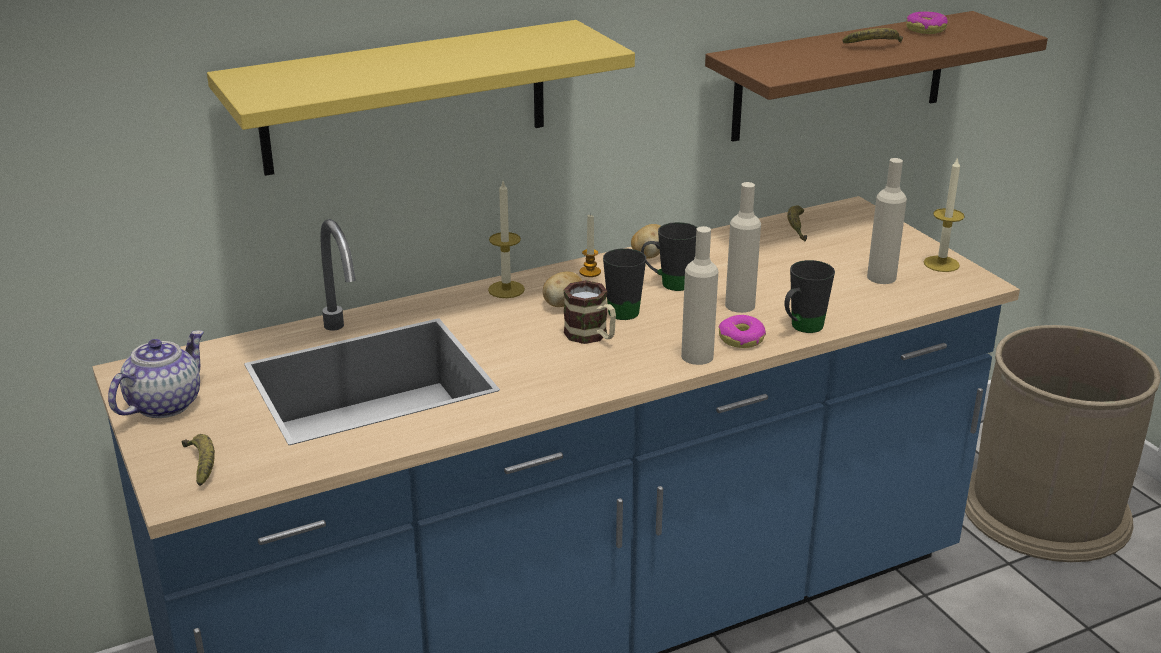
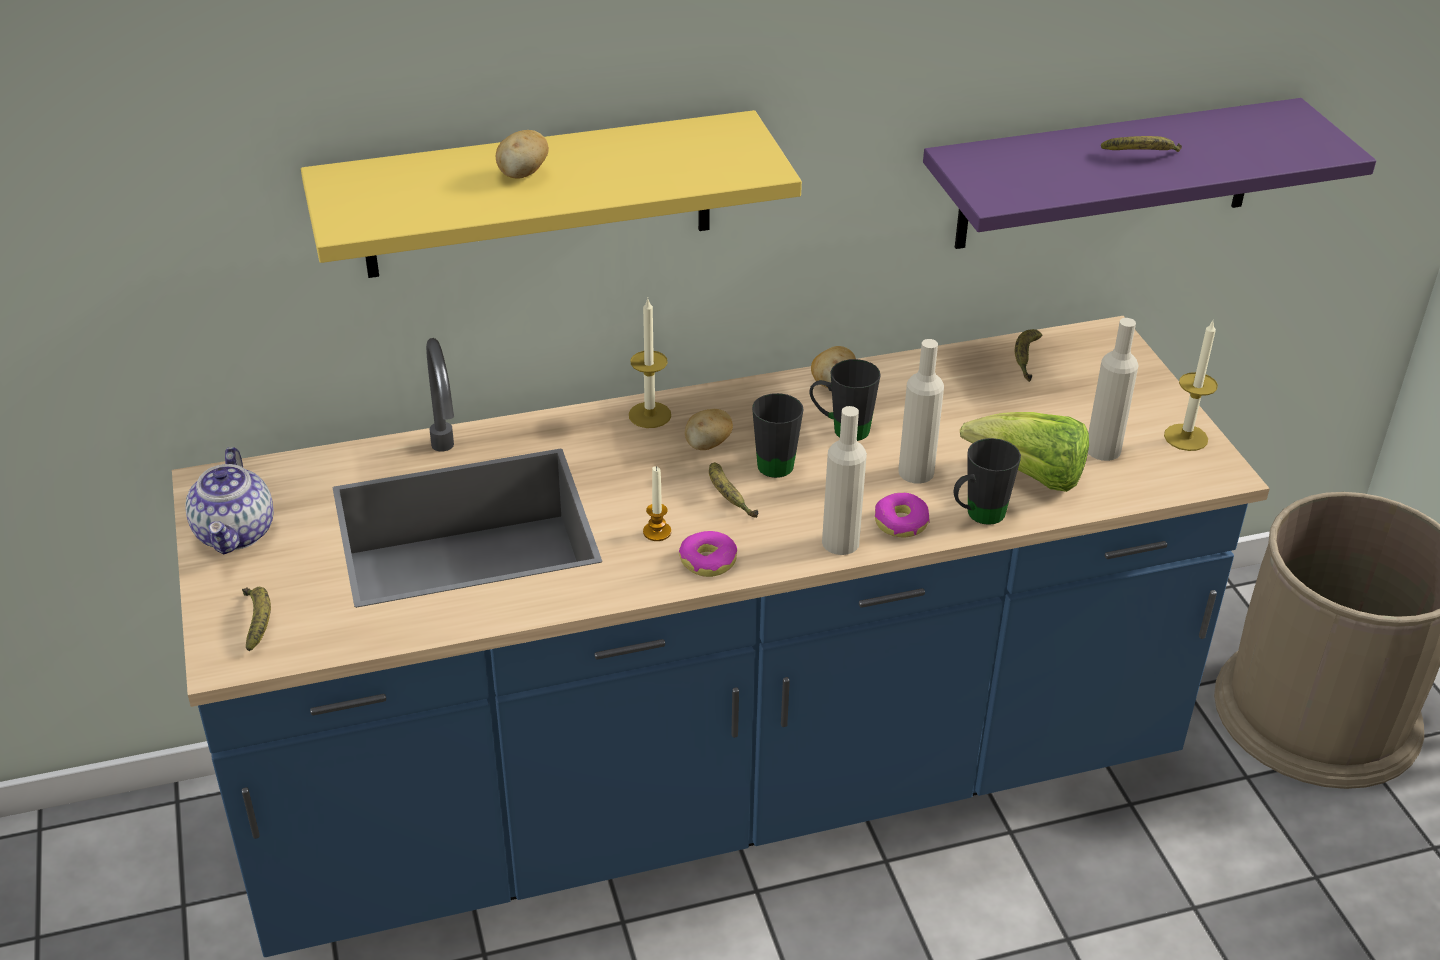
camera: 10 degrees right, 10 degrees up
(164, 404) = (236, 533): teapot -> teapot turned 135 degrees clockwise
(402, 63) = (523, 175): none -> potato
(590, 272) = (754, 400): candle -> candle (657, 532)
(592, 336) = (728, 497): mug -> banana
(831, 299) = (1029, 476): none -> lettuce
(841, 76) = (1108, 174): brown shelf -> purple shelf
(926, 29) = (1222, 130): donut -> donut (708, 561)

